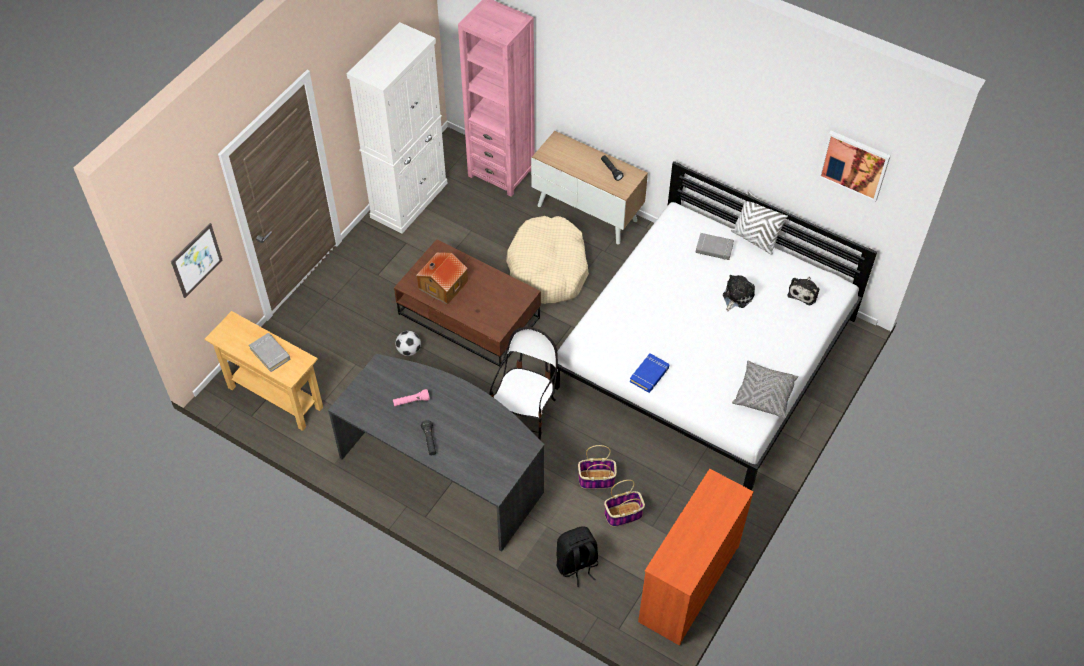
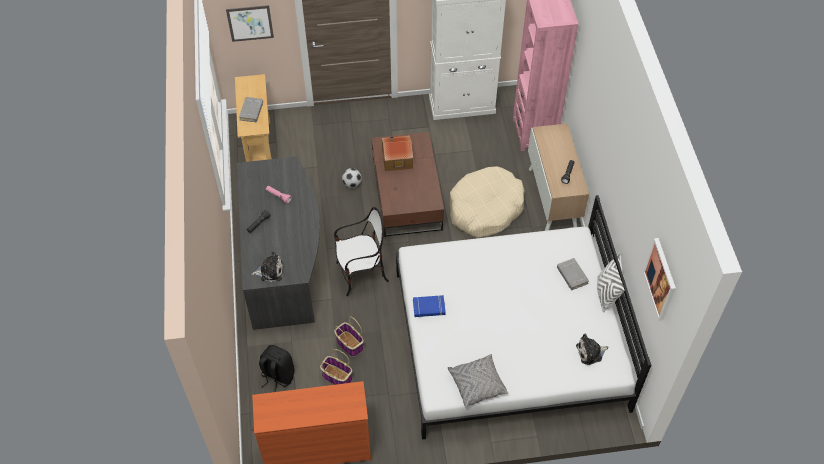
camera: 50 degrees right, 0 degrees up
(736, 296) = (544, 315): plush toy -> plush toy (270, 271)

